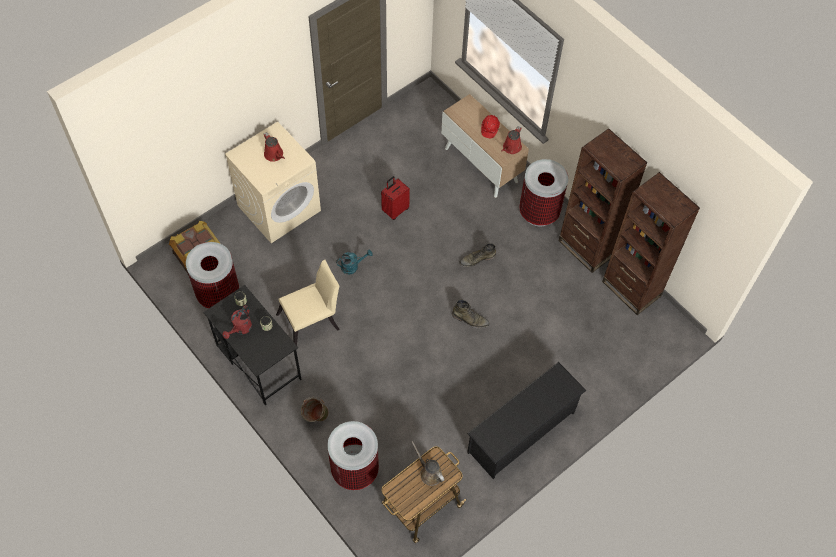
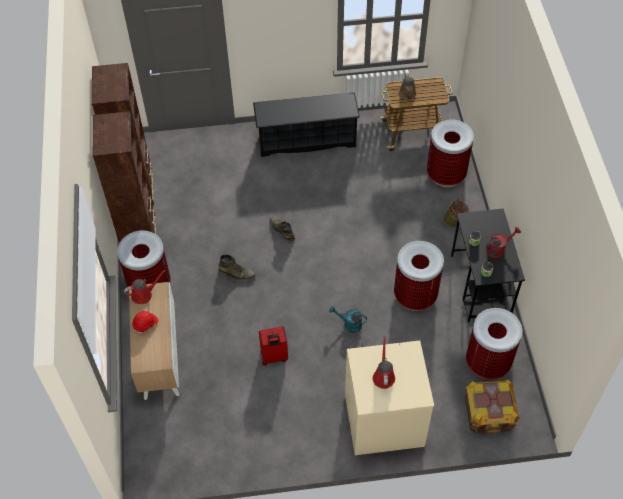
camera: 145 degrees left, 5 degrees down
(312, 321) = (415, 296): beige chair -> trash can

